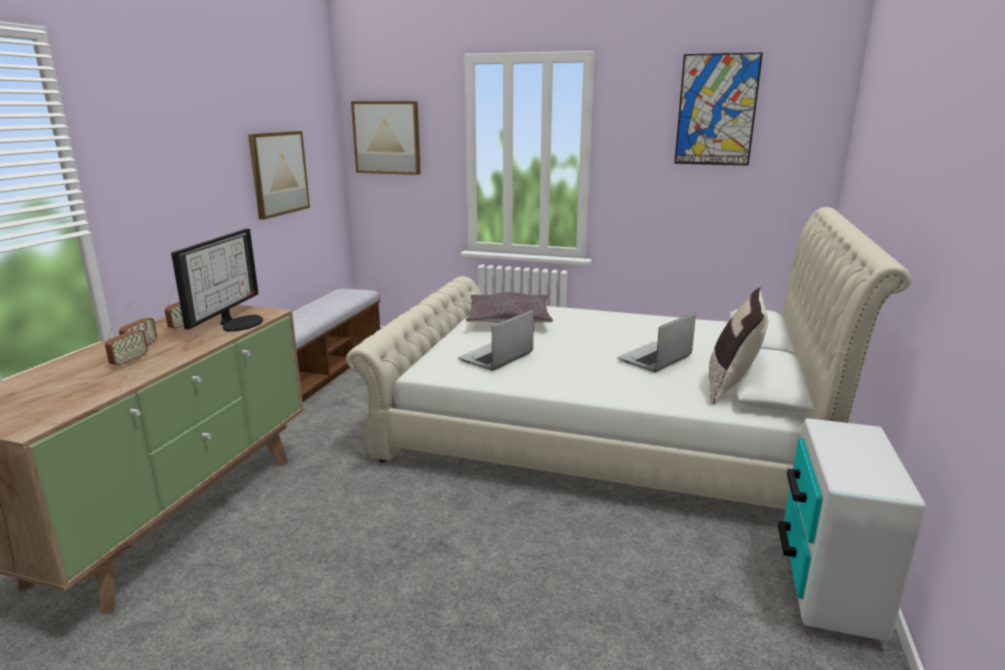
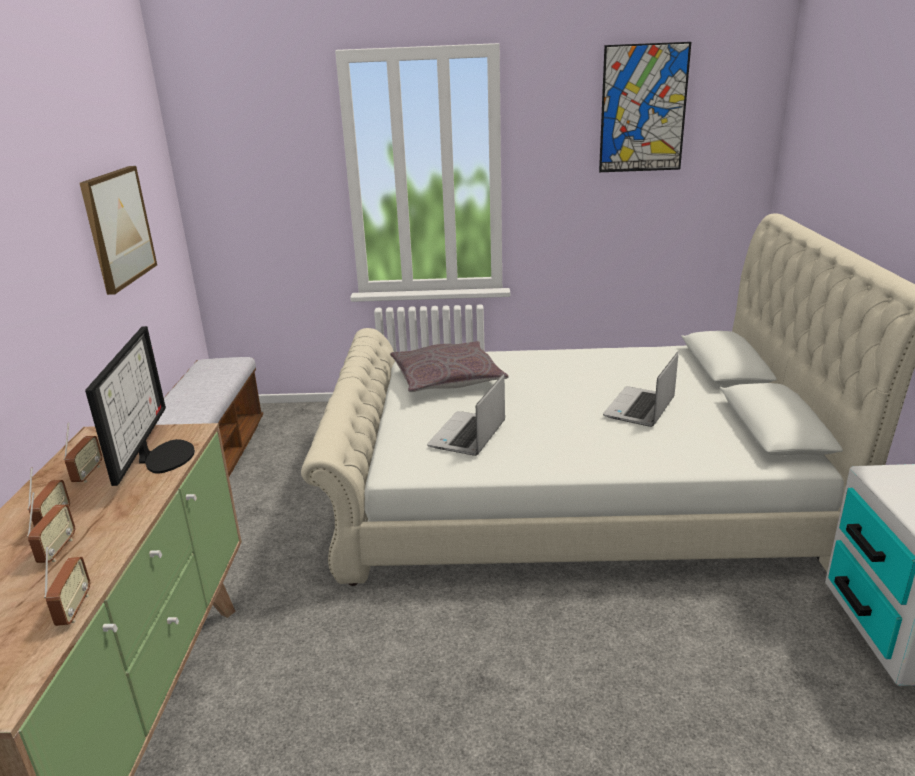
camera: 15 degrees left, 5 degrees up
(111, 391) = (74, 609): none -> radio
(387, 137) = (237, 161): picture -> none
(732, 388) = (739, 434): pillow -> none

